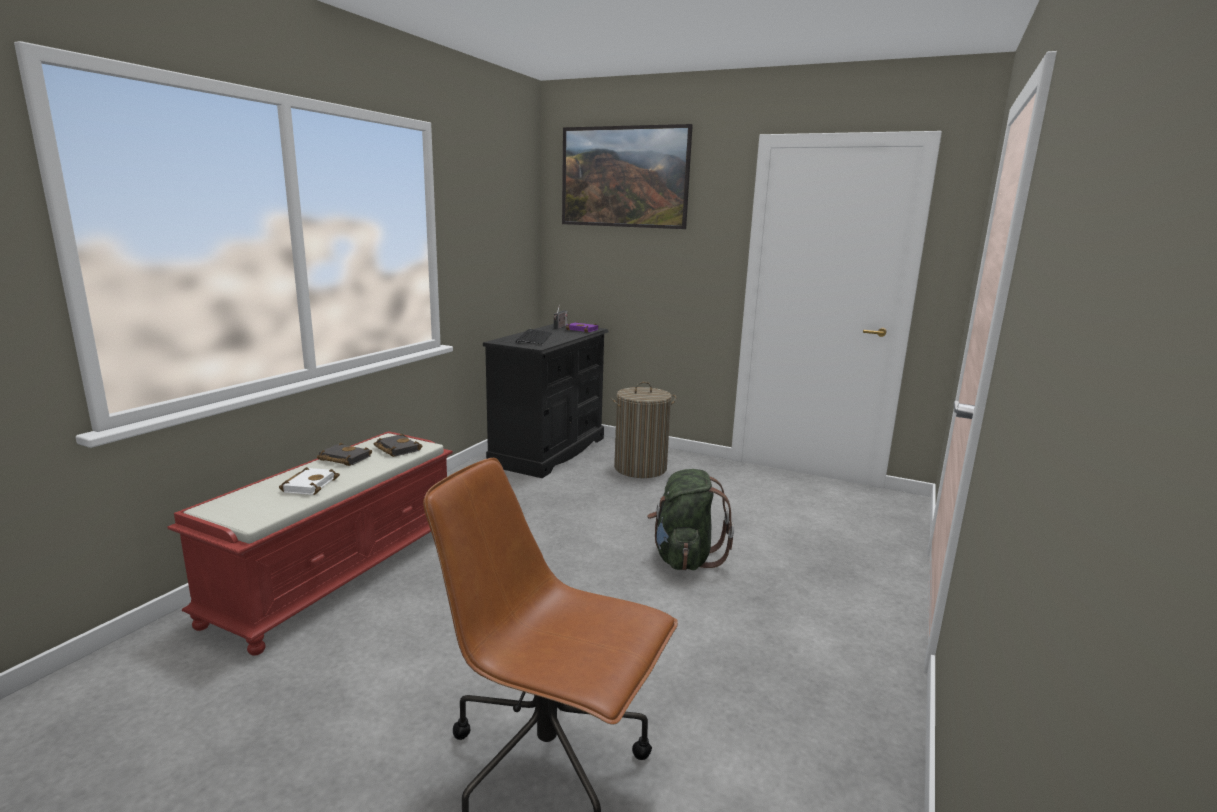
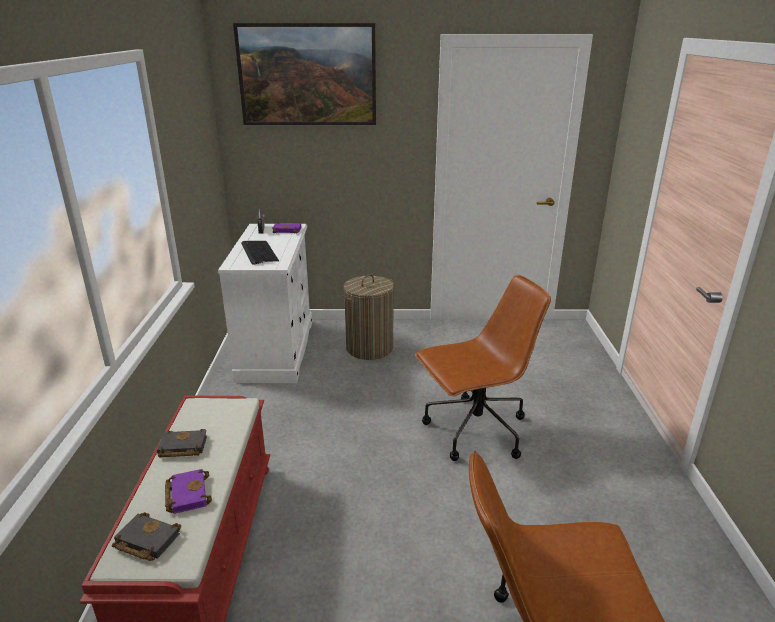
camera: 25 degrees left, 10 degrees up
(309, 485) = (186, 494): white book -> purple book
(395, 449) = (220, 418): black book -> black book (145, 541)
(549, 451) = (277, 349): black dresser -> white dresser
(684, 558) = (474, 431): green backpack -> brown office chair

